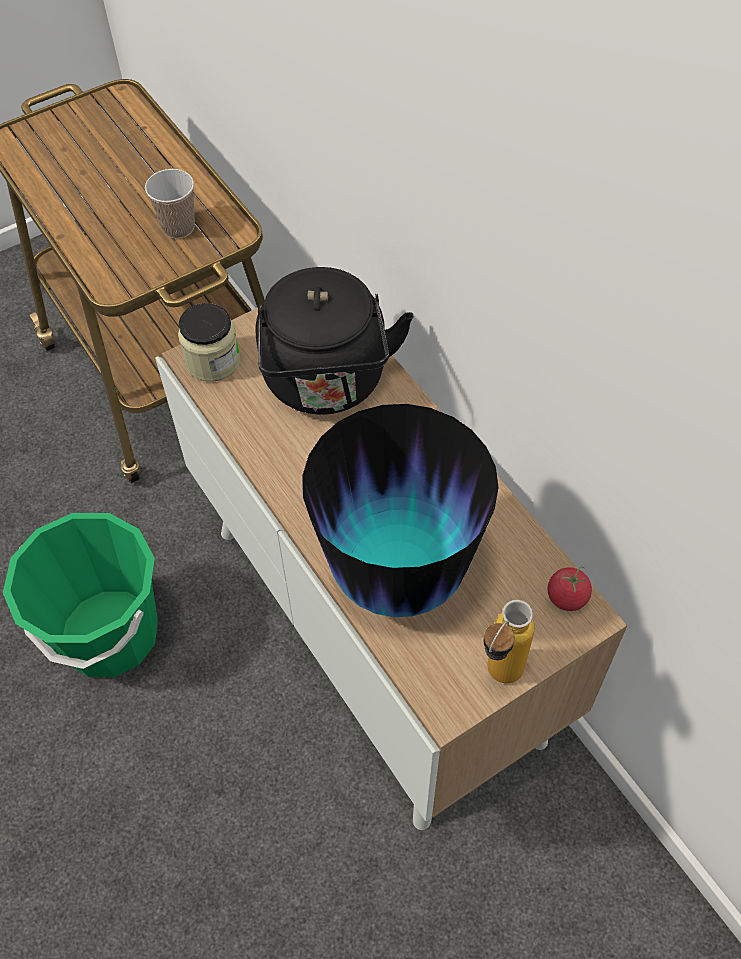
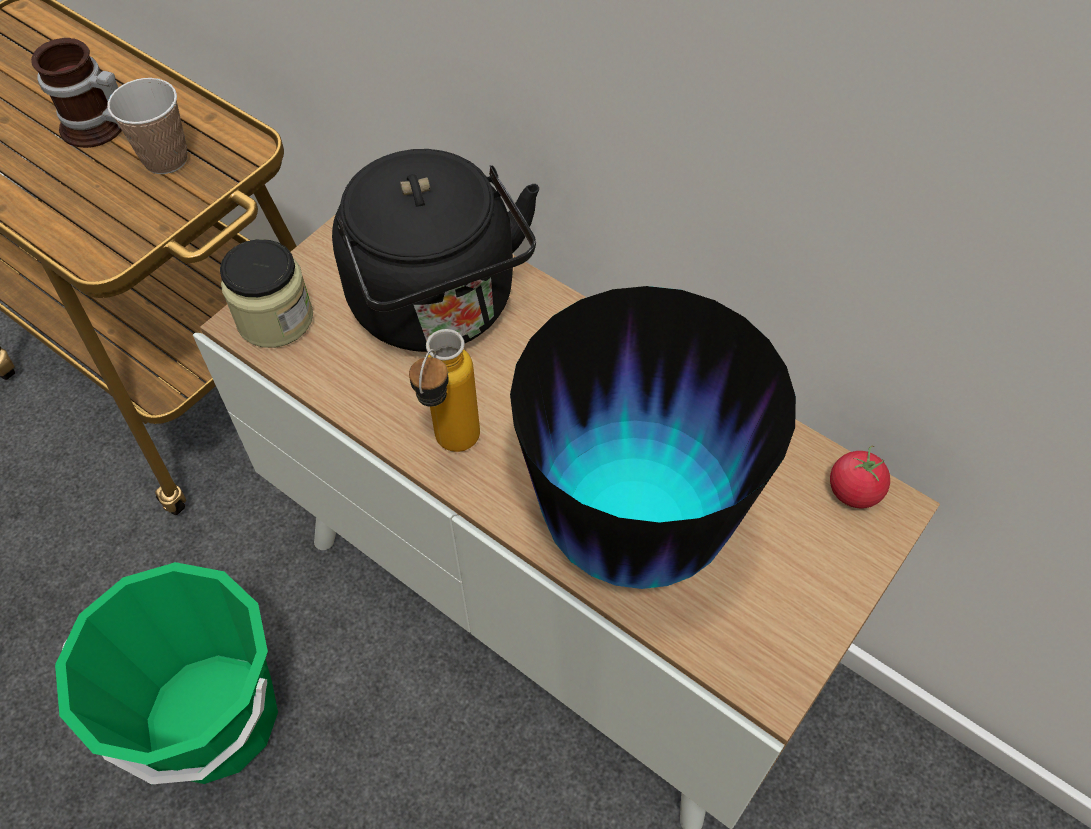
camera: 20 degrees left, 0 degrees up
(141, 194) = (97, 129): none -> mug
(497, 679) = (818, 625): bottle -> bottle (451, 450)

